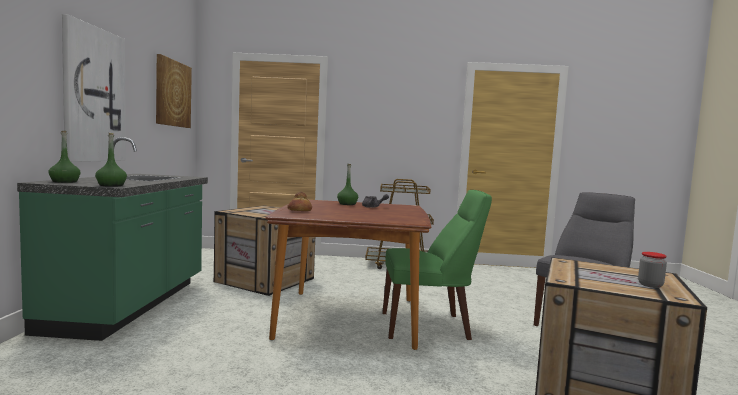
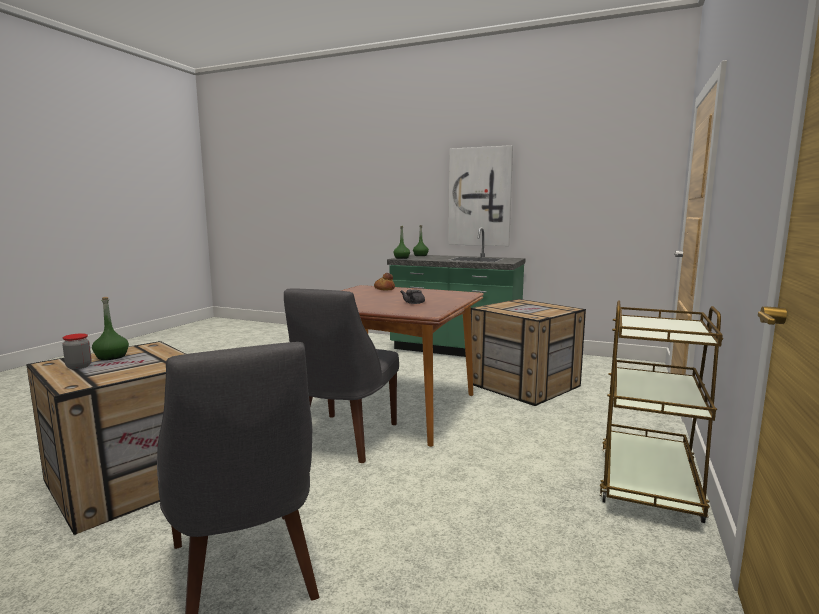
camera: 110 degrees right, 5 degrees up
(172, 93) = (609, 176): picture -> none
(347, 204) = (437, 299): green bottle -> green bottle (112, 357)
(429, 326) = (344, 439): green chair -> grey chair

